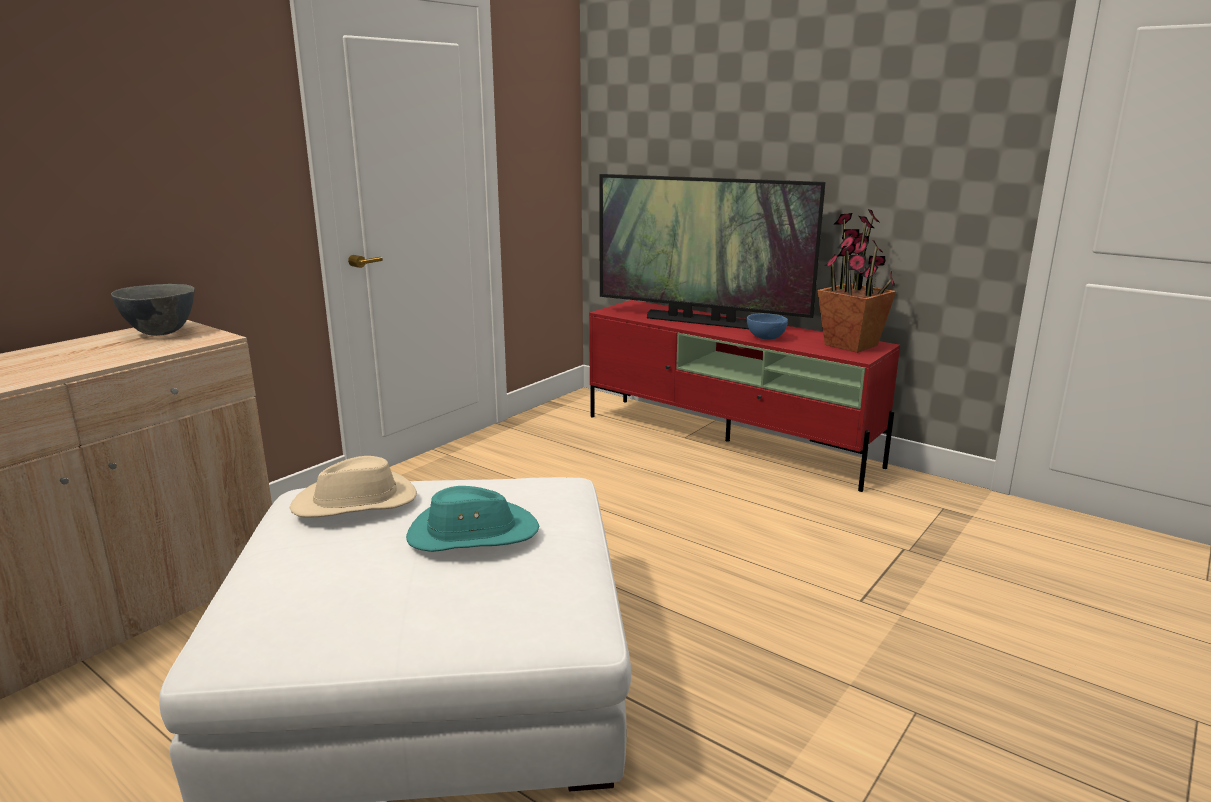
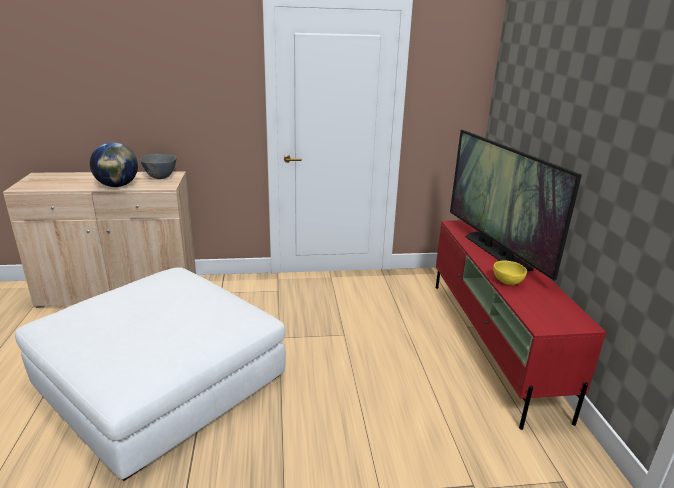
camera: 45 degrees right, 5 degrees up
(106, 360) = (117, 186): none -> globe
(356, 502) = (165, 285): beige hat -> none
(472, 533) = (166, 323): turquoise hat -> none
(766, 338) = (507, 282): blue bowl -> yellow bowl
(850, 345) = (559, 314): potted plant -> none

